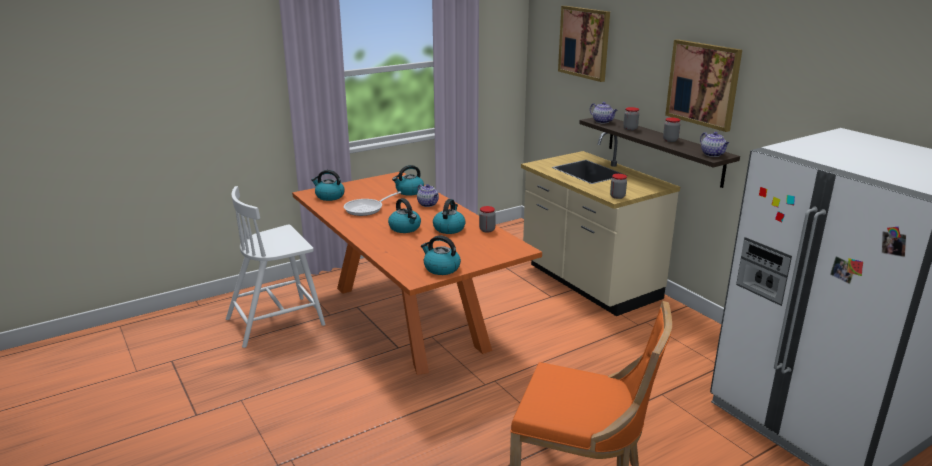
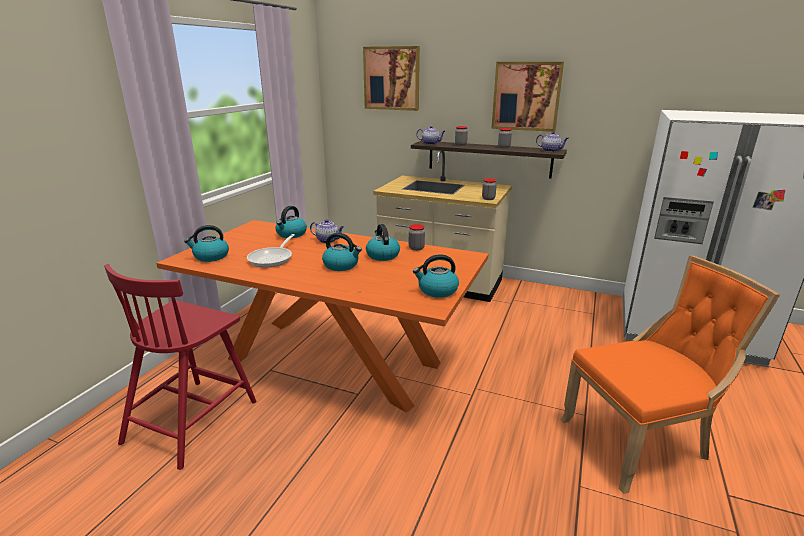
camera: 35 degrees left, 0 degrees up
(277, 321) = (193, 419): white chair -> red chair

